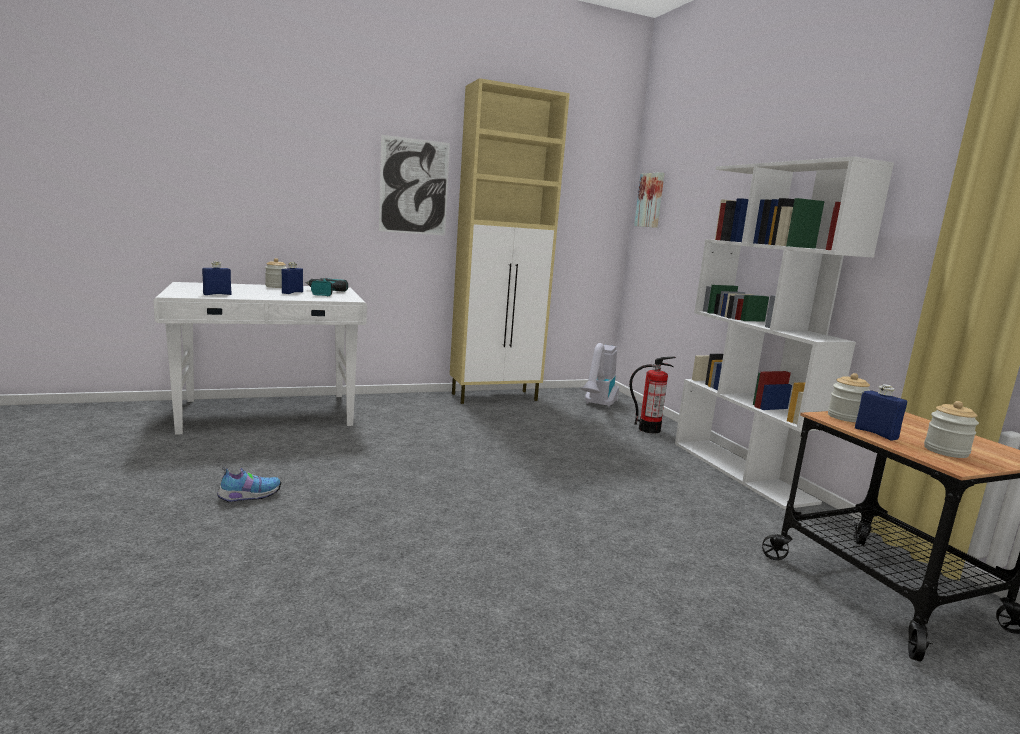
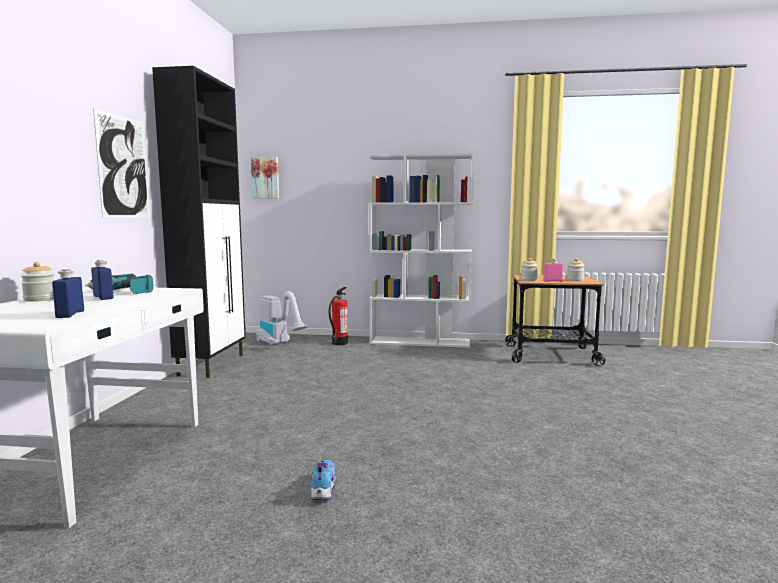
camera: 60 degrees left, 5 degrees down
(495, 397) = (212, 364): beige cabinet -> black cabinet
(876, 433) = (552, 281): blue bottle -> pink bottle

